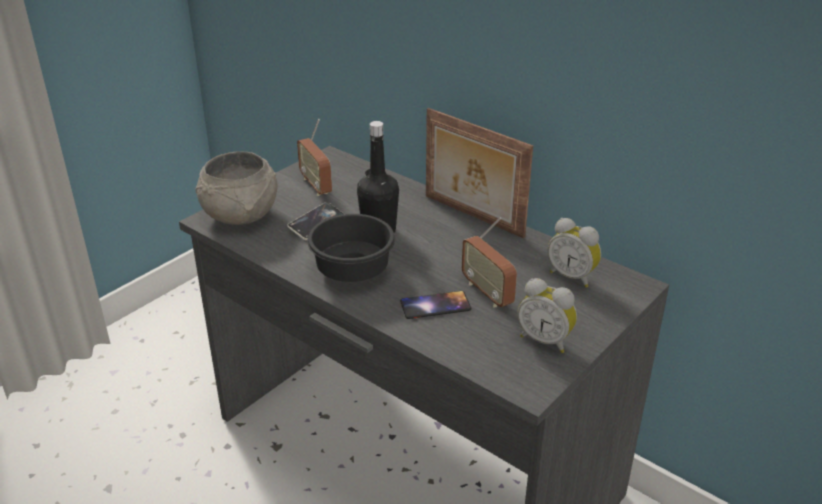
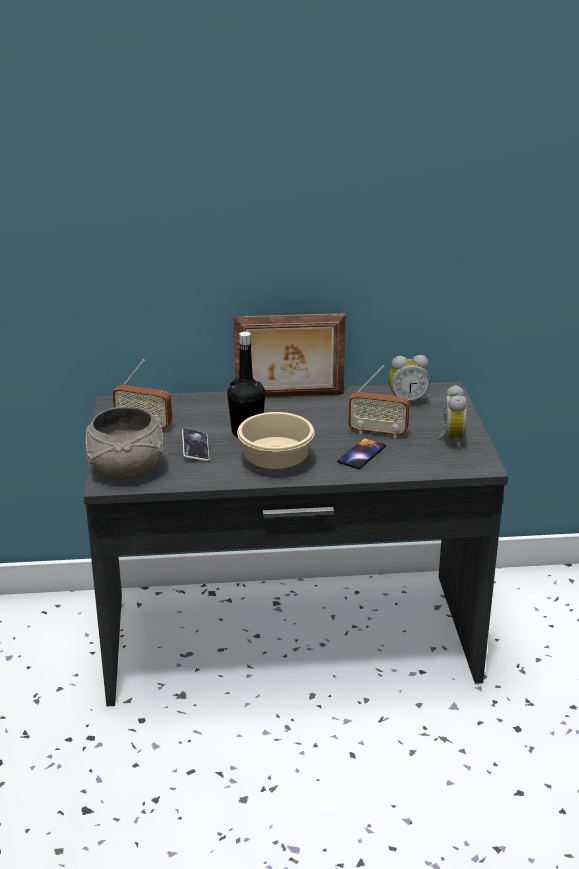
camera: 45 degrees left, 5 degrees down
(355, 270) = (276, 460): black bowl -> beige bowl
(545, 340) = (450, 440): alarm clock -> alarm clock turned 75 degrees counterclockwise

